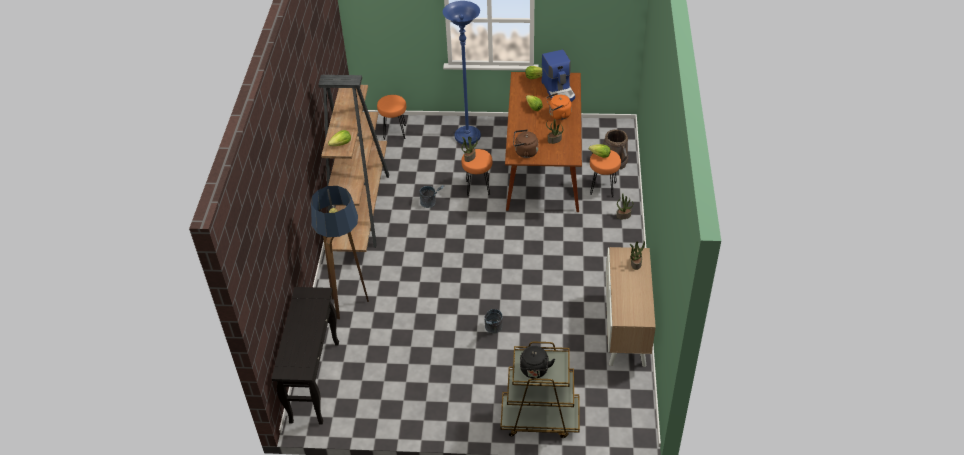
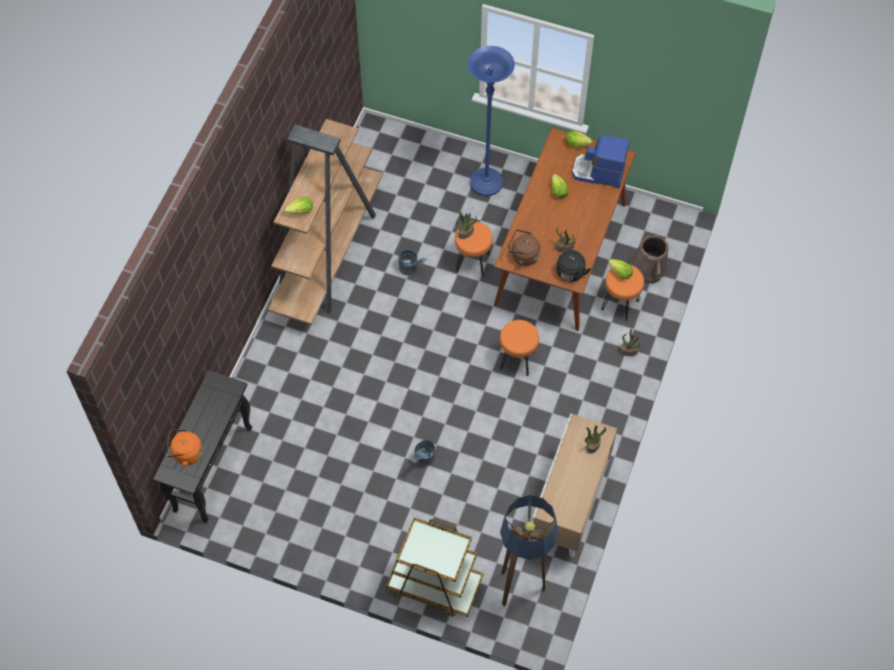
camera: 15 degrees right, 15 degrees up
(350, 305) = (278, 382): floor lamp -> floor lamp (522, 588)
(394, 132) = (401, 152): orange stool -> orange stool (517, 360)
(534, 371) = (425, 552): black kettle -> black kettle (569, 274)
(558, 115) = (583, 211): orange kettle -> orange kettle (185, 454)
(559, 90) = (598, 173): coffee machine -> coffee machine turned 105 degrees clockwise

